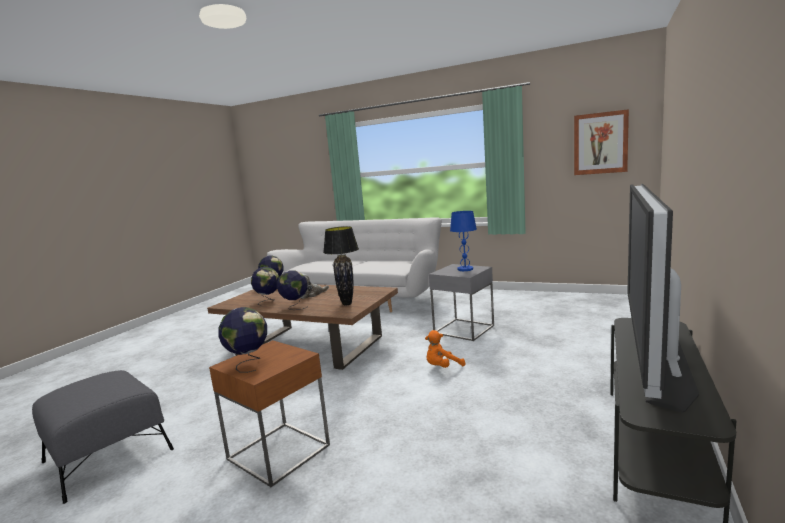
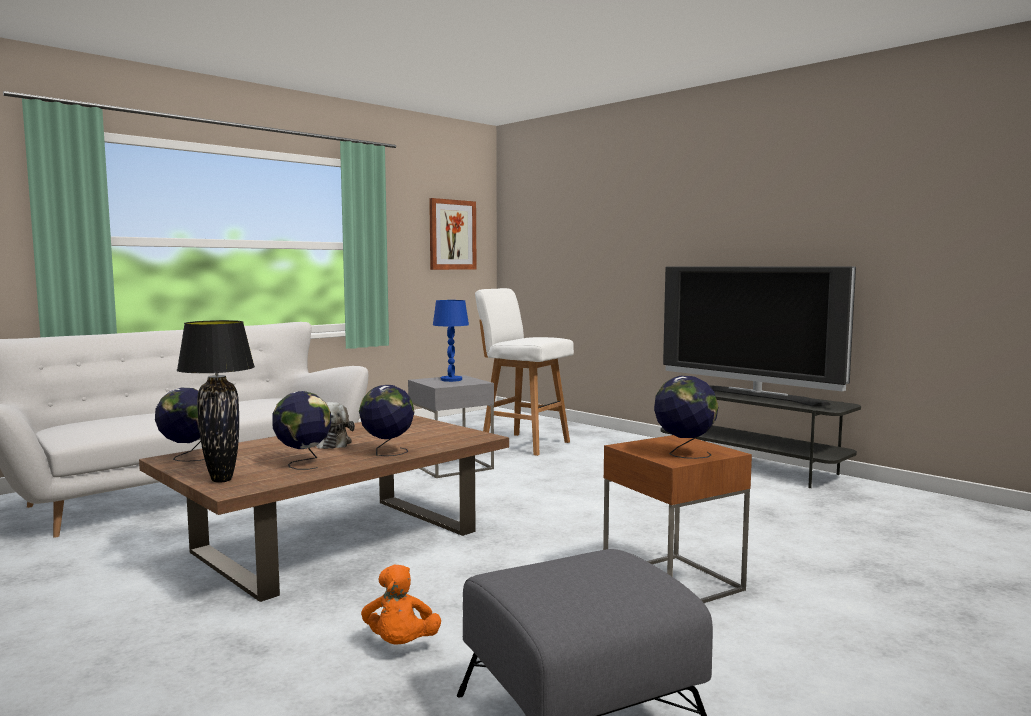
camera: 70 degrees left, 5 degrees down
(347, 304) = (437, 434): black table lamp -> black table lamp (222, 480)
(442, 367) = (545, 490): orange plush toy -> orange plush toy (400, 645)
(553, 332) = (523, 444): none -> white stool

